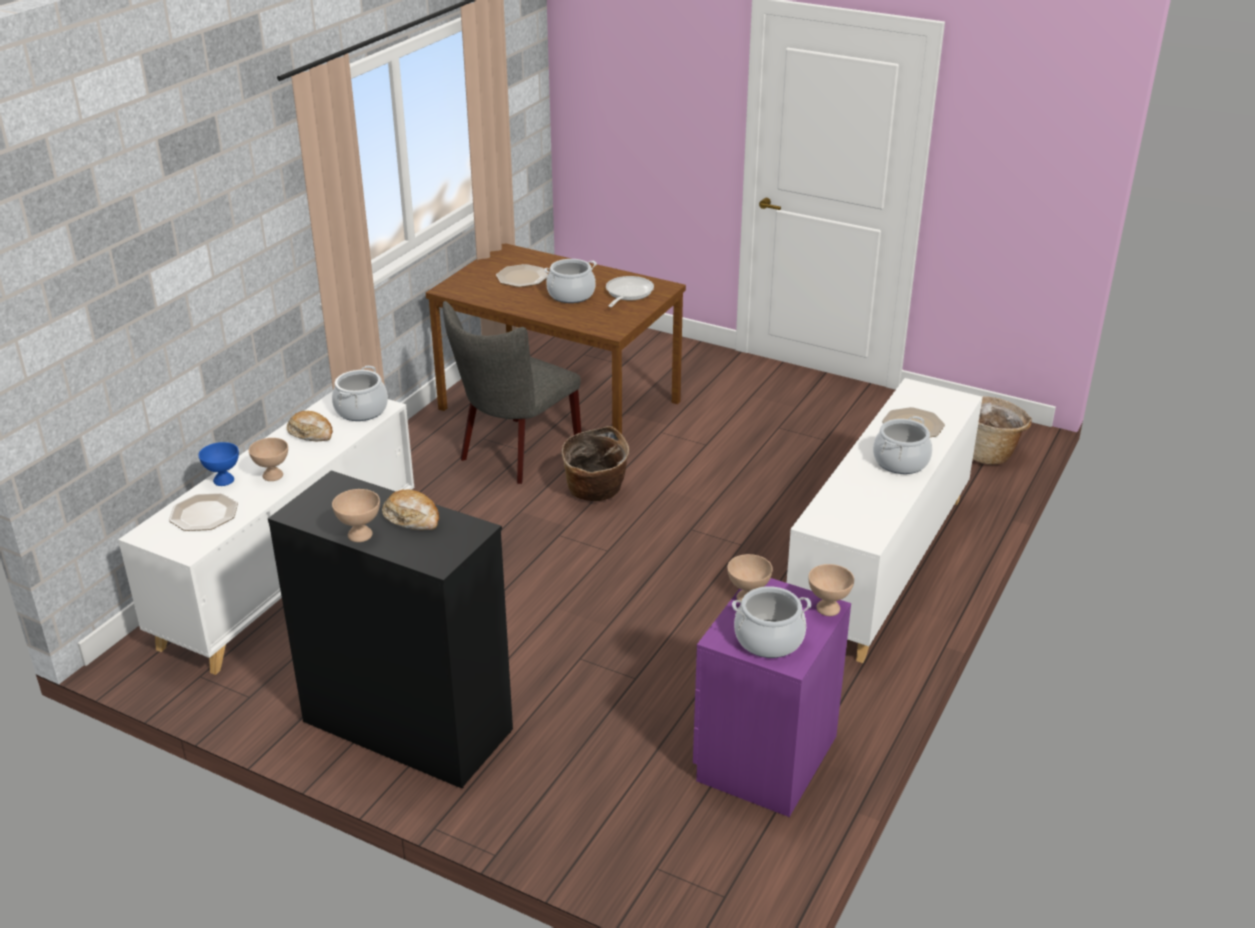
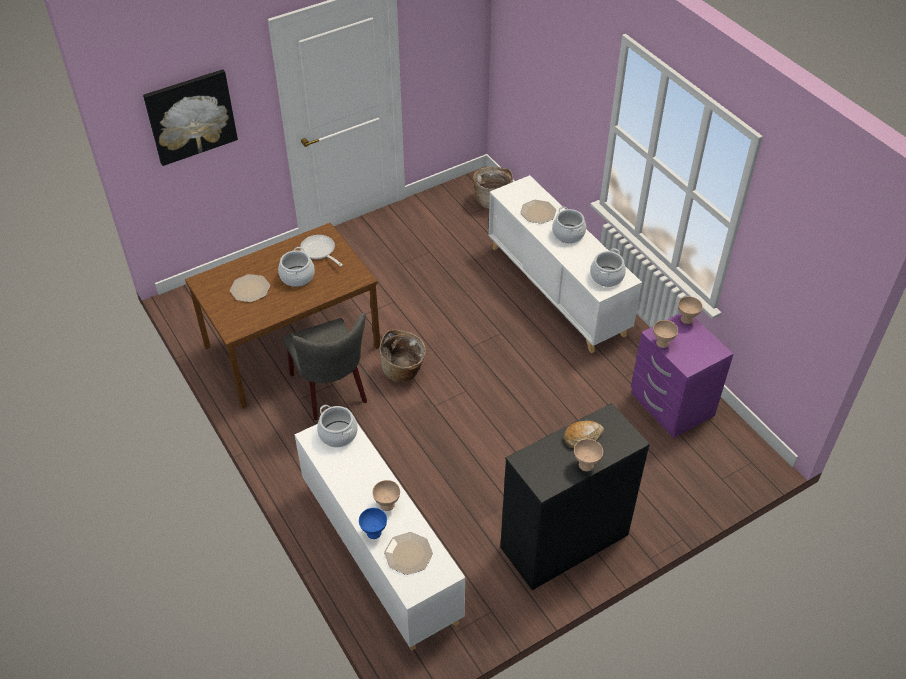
camera: 60 degrees left, 15 degrees up
(311, 433) = (348, 469): bread -> none
(635, 83) = (191, 116): none -> picture
(769, 639) = (698, 350): cooking pot -> cooking pot (607, 277)

